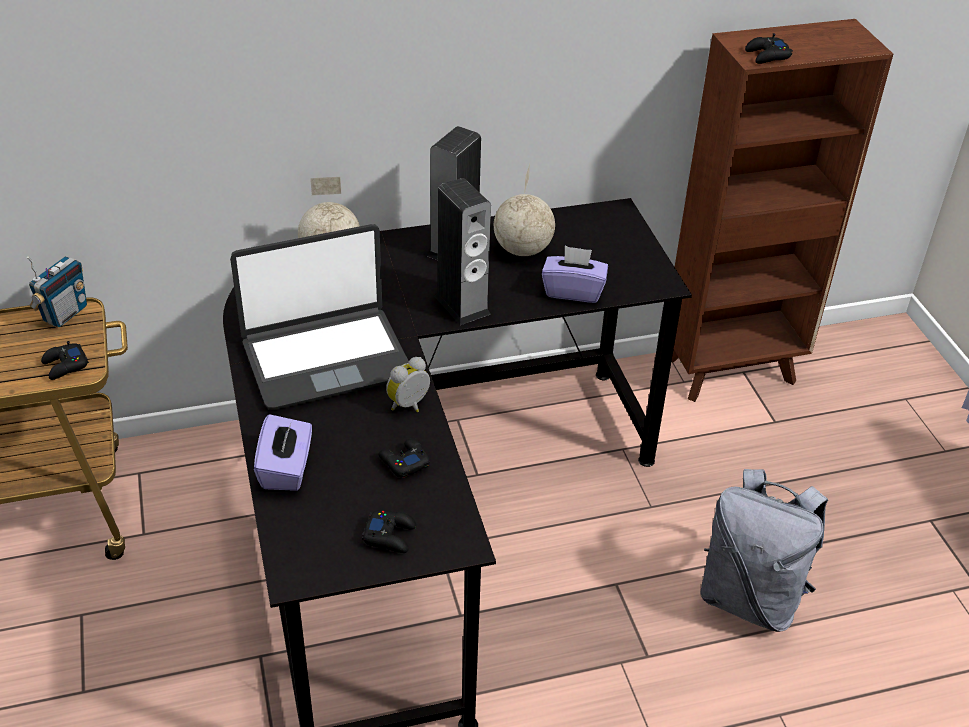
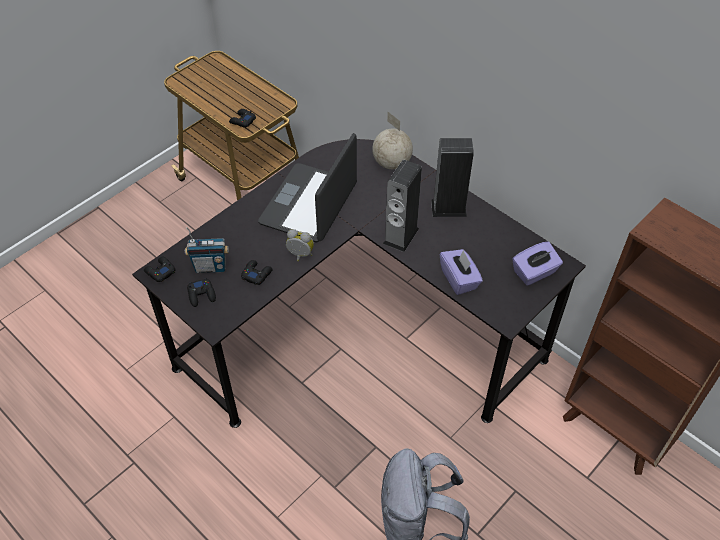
camera: 60 degrees right, 10 degrees up
(65, 314) = (277, 99): radio -> radio (210, 267)
(286, 469) = (219, 233): purple tissue box -> purple tissue box (534, 273)
(326, 358) = (310, 204): laptop -> laptop turned 75 degrees clockwise
(523, 250) = (477, 238): globe -> none
(767, 56) = (663, 237): black game controller -> black game controller (160, 271)

